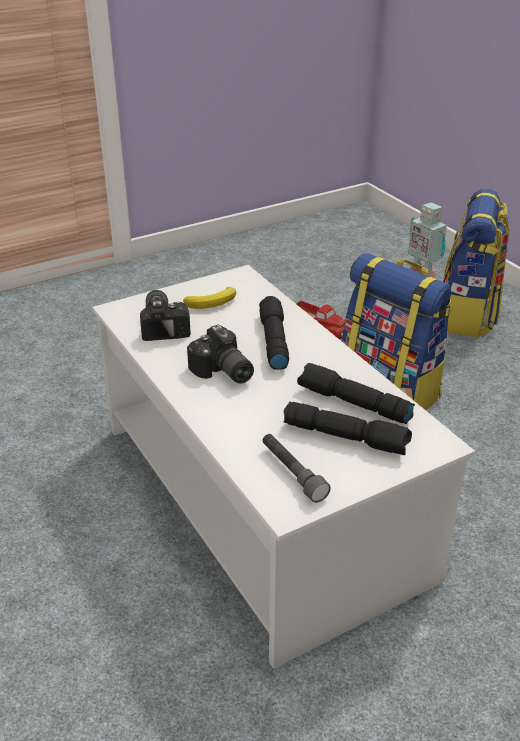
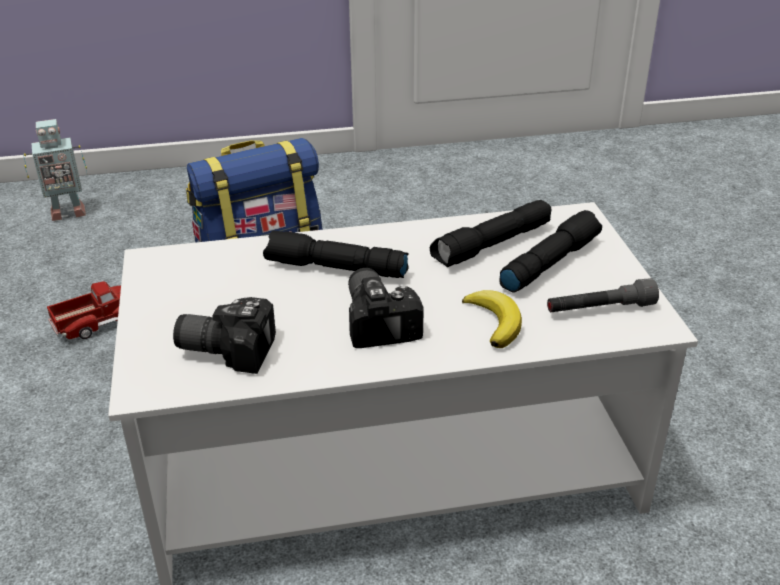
camera: 70 degrees left, 0 degrees up
(213, 302) = (201, 295): banana -> banana (494, 322)
(222, 373) = (381, 320): camera -> camera turned 90 degrees counterclockwise
(467, 316) = (179, 212): backpack -> none

